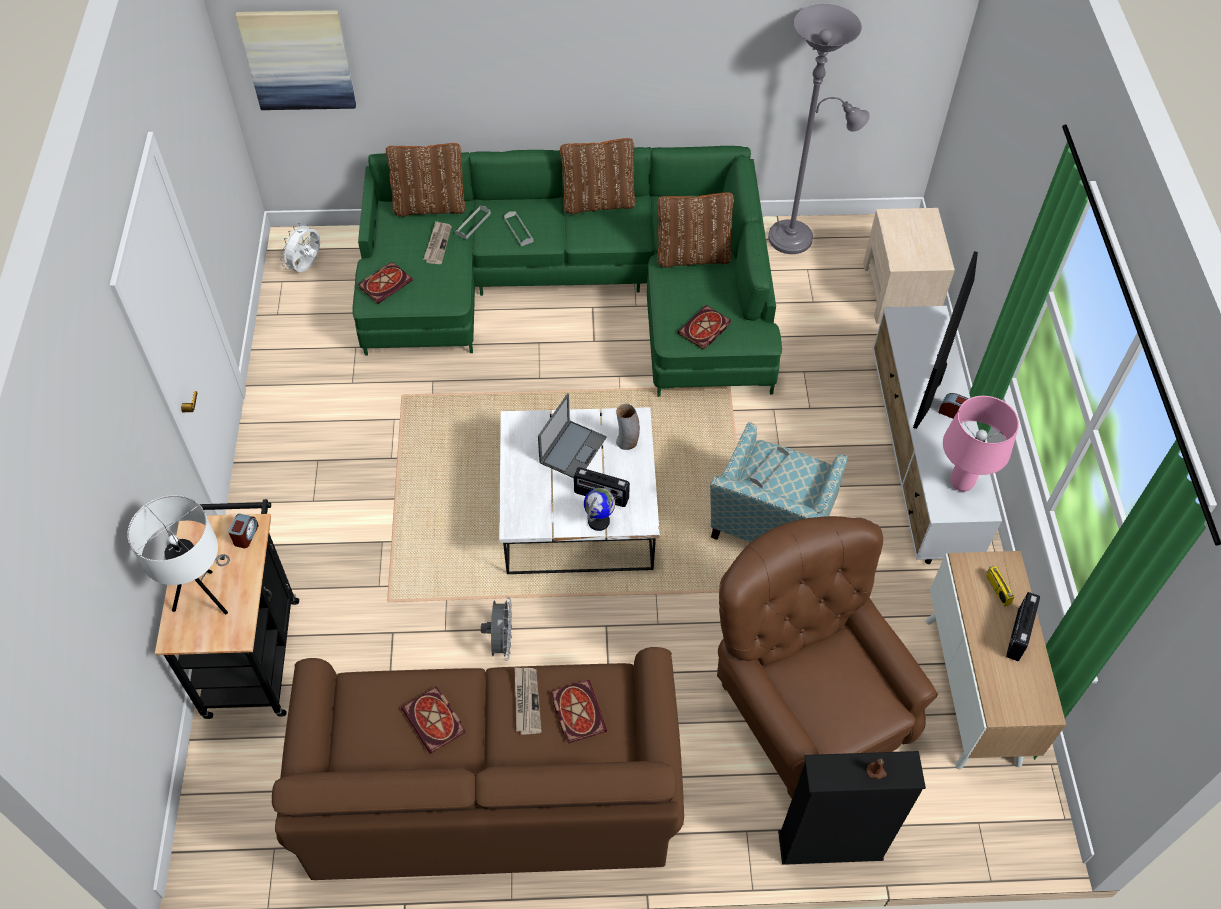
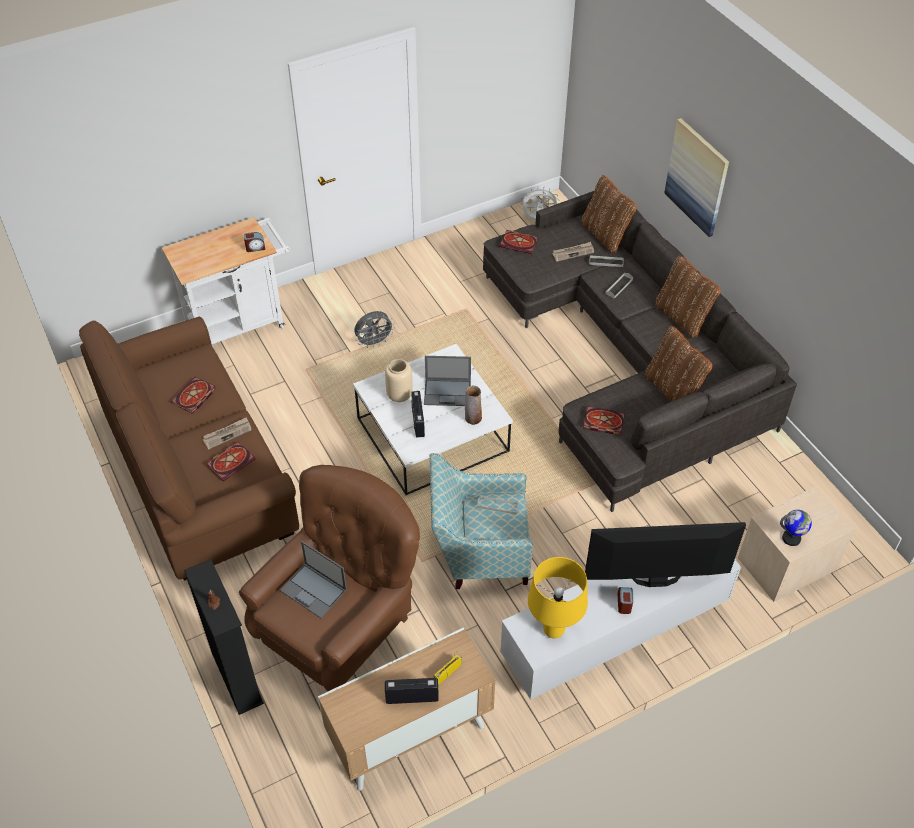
camera: 65 degrees right, 5 degrees down
(205, 596) = (207, 250): white table lamp -> none
(253, 649) = (241, 324): black cart -> white cart
(298, 59) = (599, 84): picture -> picture (697, 177)
(501, 642) = (305, 436): grey fan -> grey fan (374, 342)
(548, 499) = (399, 395): none -> beige vase
(577, 287) = (628, 359): green sofa -> grey sofa
(599, 521) = (396, 428): globe -> globe (791, 538)
(796, 238) = (788, 472): grey floor lamp -> none
(821, 686) = (314, 590): none -> laptop
(961, 483) = (554, 631): pink table lamp -> yellow table lamp

